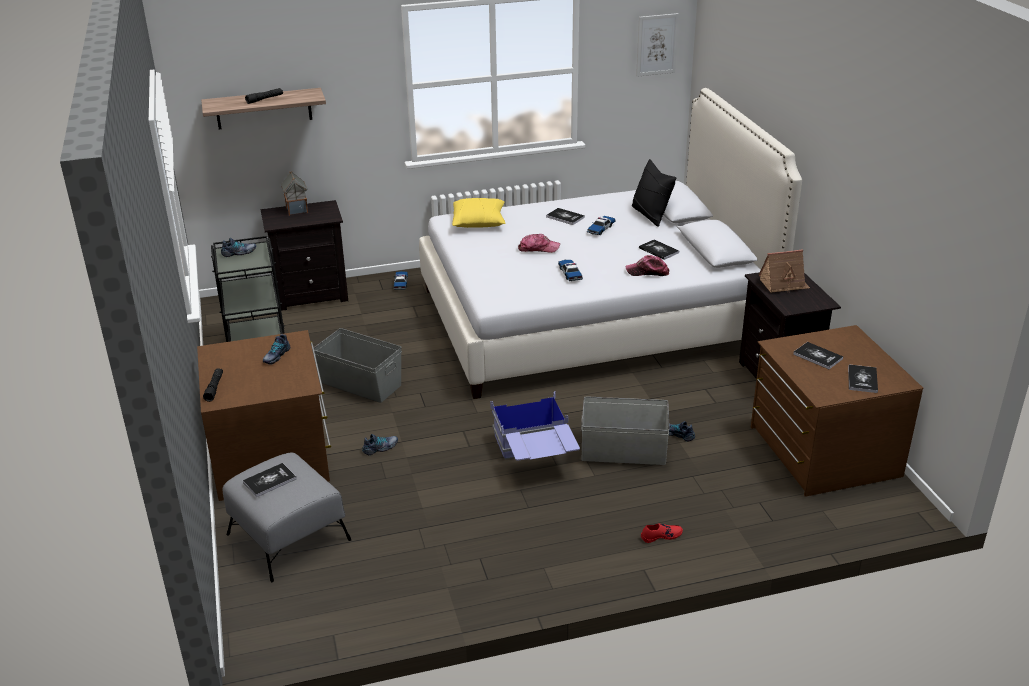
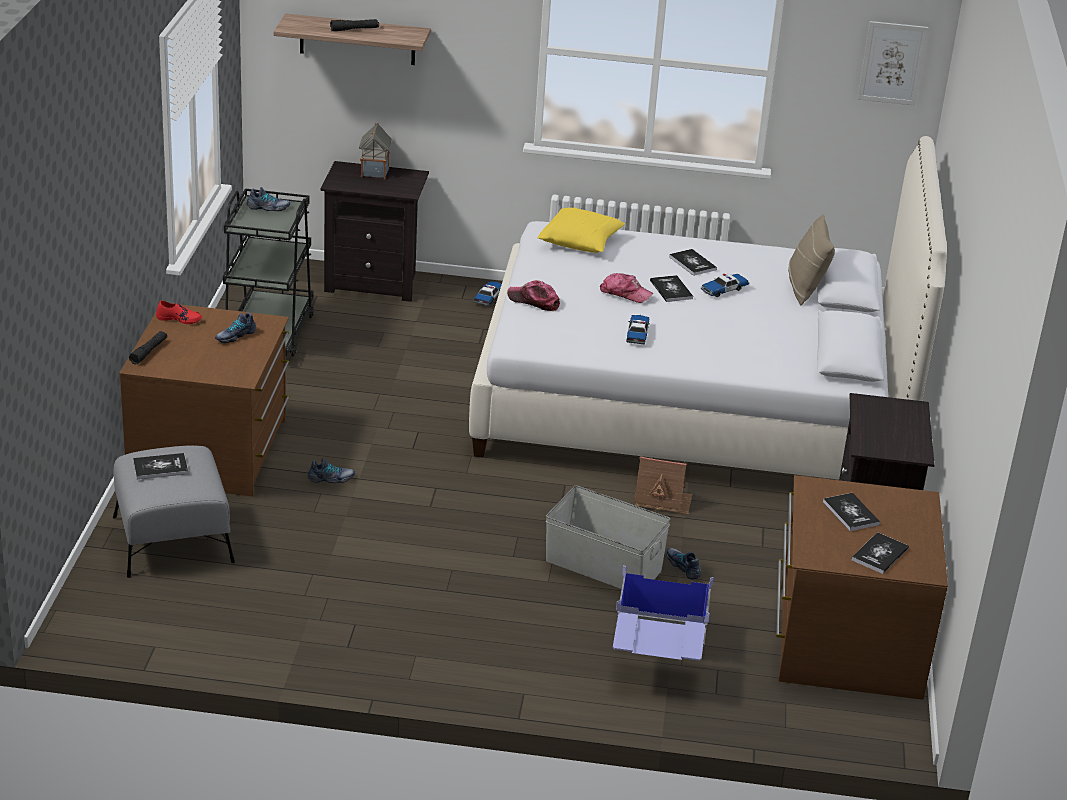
camera: 20 degrees right, 0 degrees up
(360, 384) = (358, 402): grey storage box -> none
(535, 457) = (495, 541): blue storage box -> blue storage box (657, 655)
(647, 272) = (735, 357): cap -> cap (534, 301)
(651, 215) = (805, 288): black pillow -> beige pillow
(658, 250) = (773, 335): book -> book (671, 289)
(661, 536) = (572, 667): red shoe -> red shoe (179, 319)
(783, 284) = (887, 418): toy house -> toy house (662, 500)

